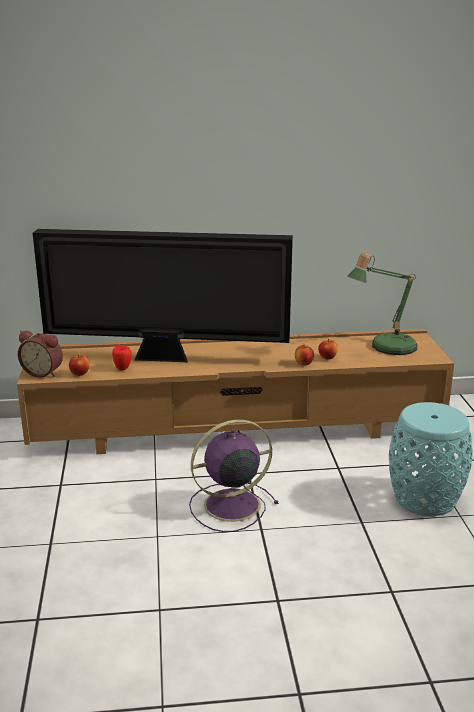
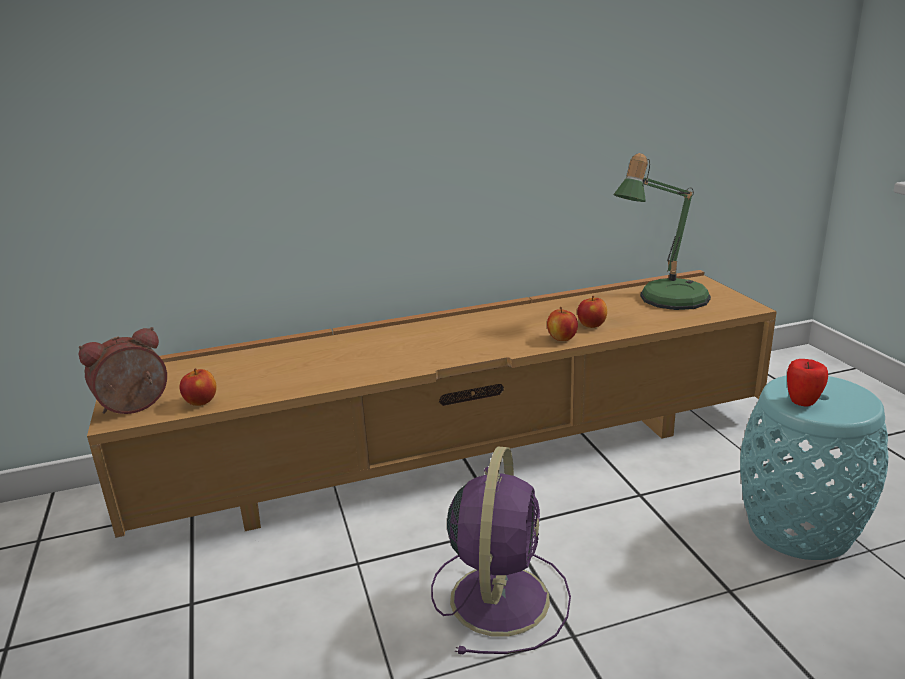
camera: 10 degrees left, 0 degrees up
(43, 372) = (135, 407): alarm clock -> alarm clock turned 135 degrees clockwise
(122, 368) = (274, 382): apple -> apple (802, 402)
(166, 358) = (342, 357): television -> none
(229, 505) = (500, 596): purple fan -> purple fan turned 135 degrees clockwise

